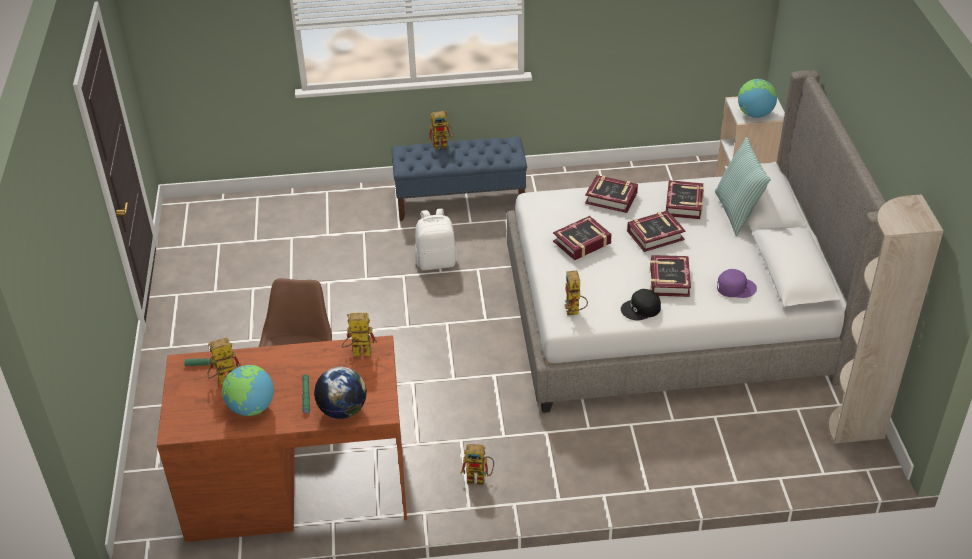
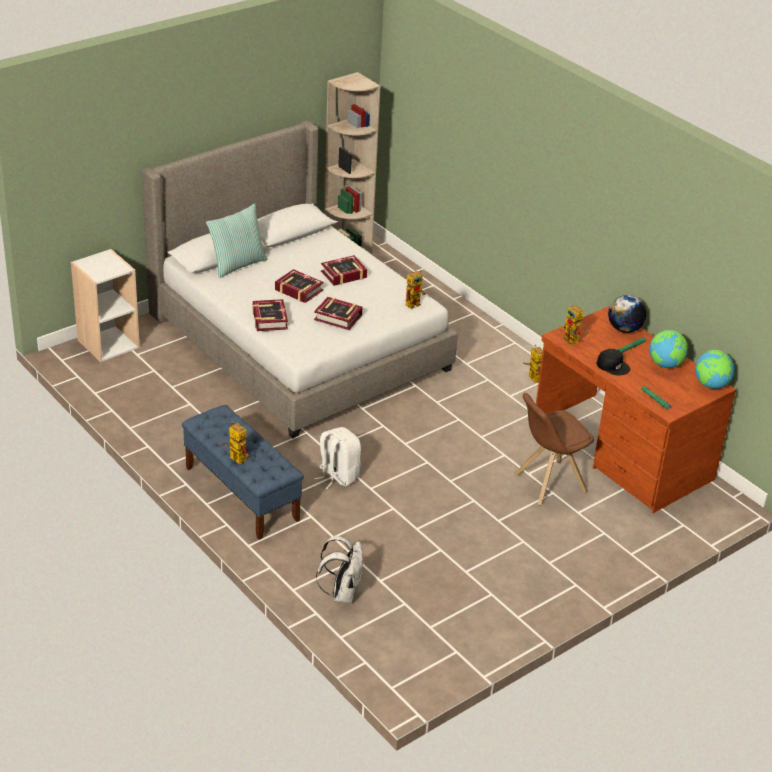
camera: 125 degrees left, 5 degrees down
(223, 381) = (660, 386): toy robot -> none
(298, 213) = (342, 593): none -> white backpack
(641, 309) = (384, 278): black cap -> black cap (613, 366)
(684, 204) = (247, 287): book -> none
(735, 287) = (326, 249): purple cap -> none
(754, 114) = (113, 264): globe -> globe (711, 385)

